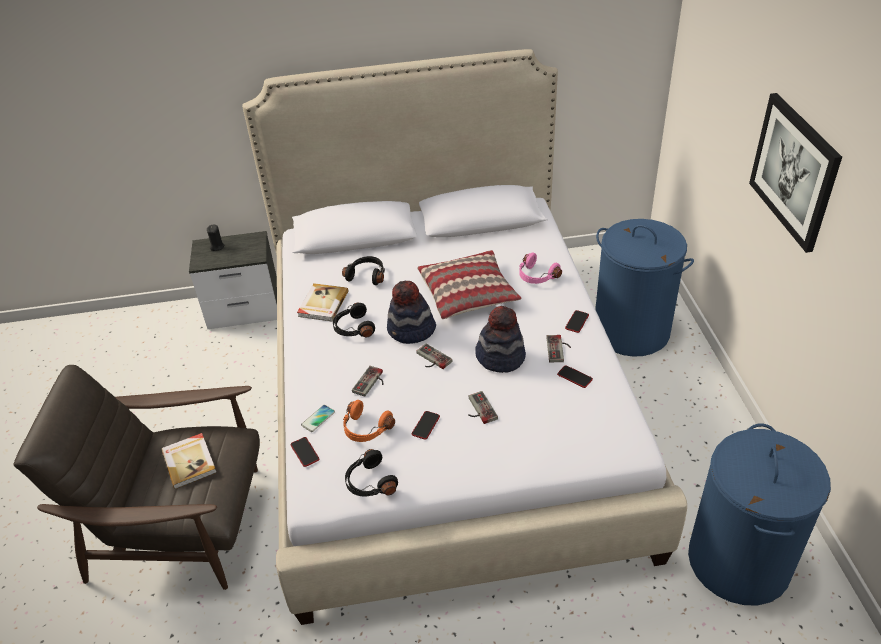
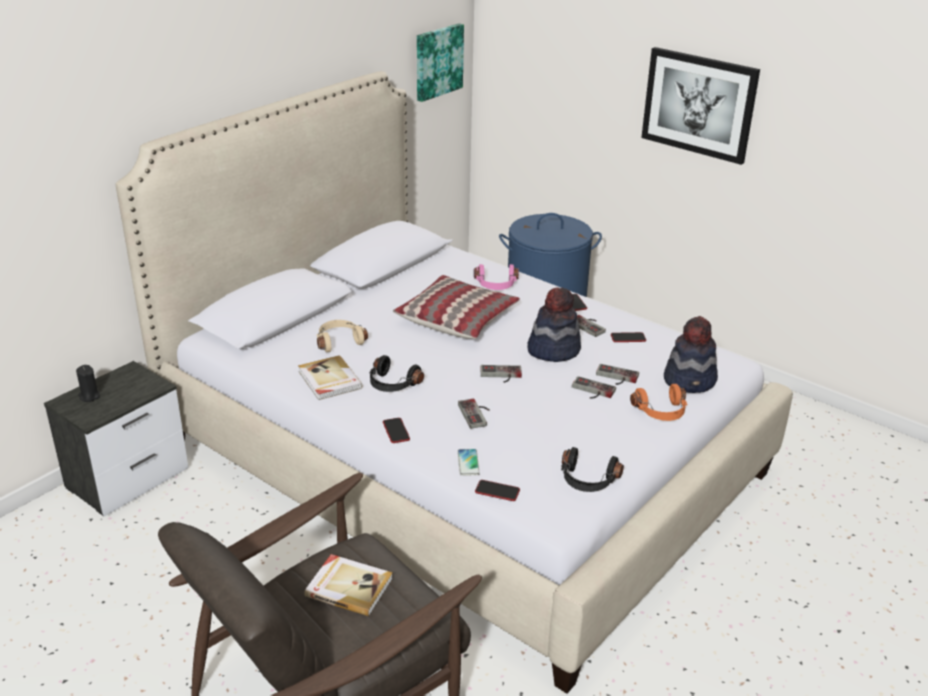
camera: 45 degrees left, 10 degrees down
(365, 429) = (526, 447): orange headphones -> orange headphones (661, 412)
(367, 275) = (339, 341): black headphones -> beige headphones
(411, 331) = (450, 363): hat -> hat (690, 380)
(425, 425) = (569, 421): phone -> phone (396, 431)
(513, 408) = (616, 377): none -> game controller
(621, 46) = (437, 61): none -> picture
(739, 562) = (804, 446): blue laundry basket -> none

